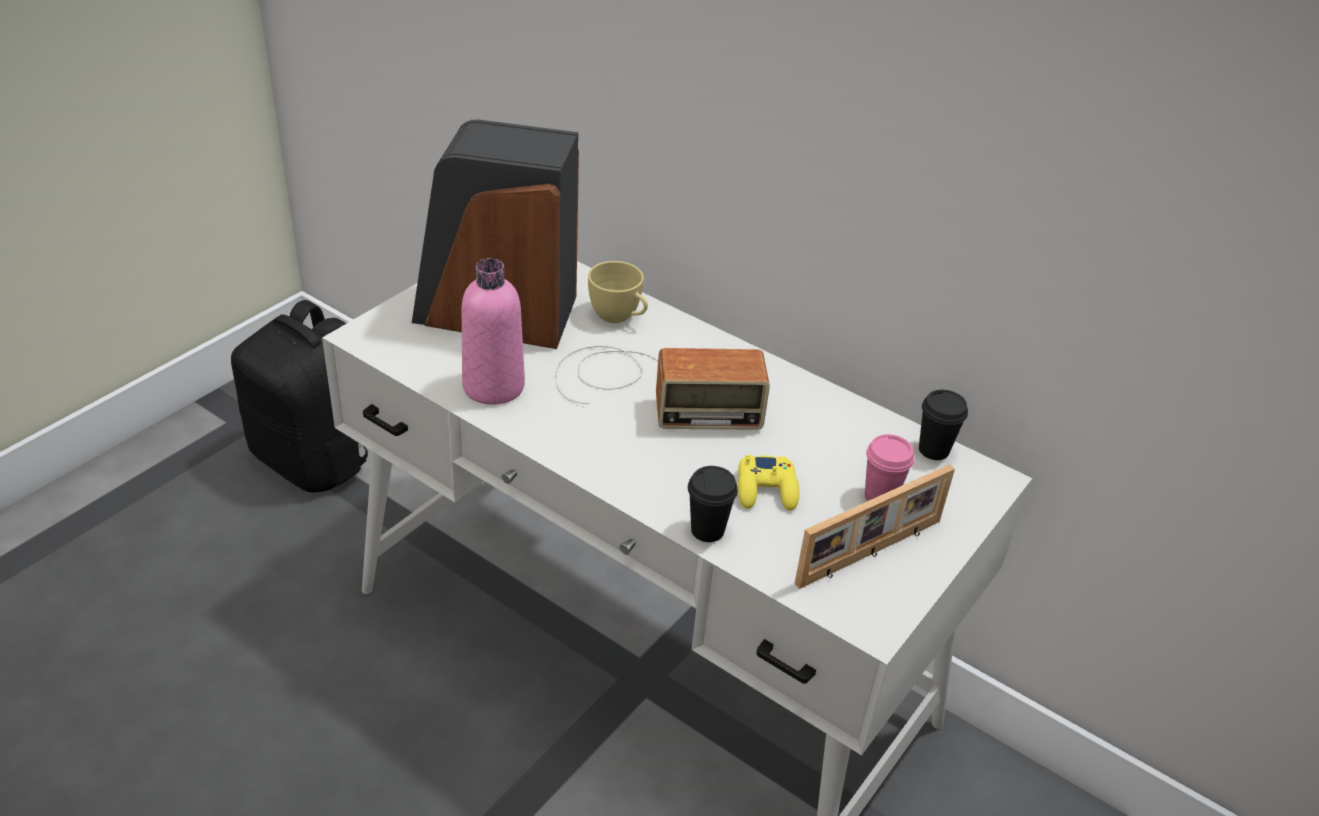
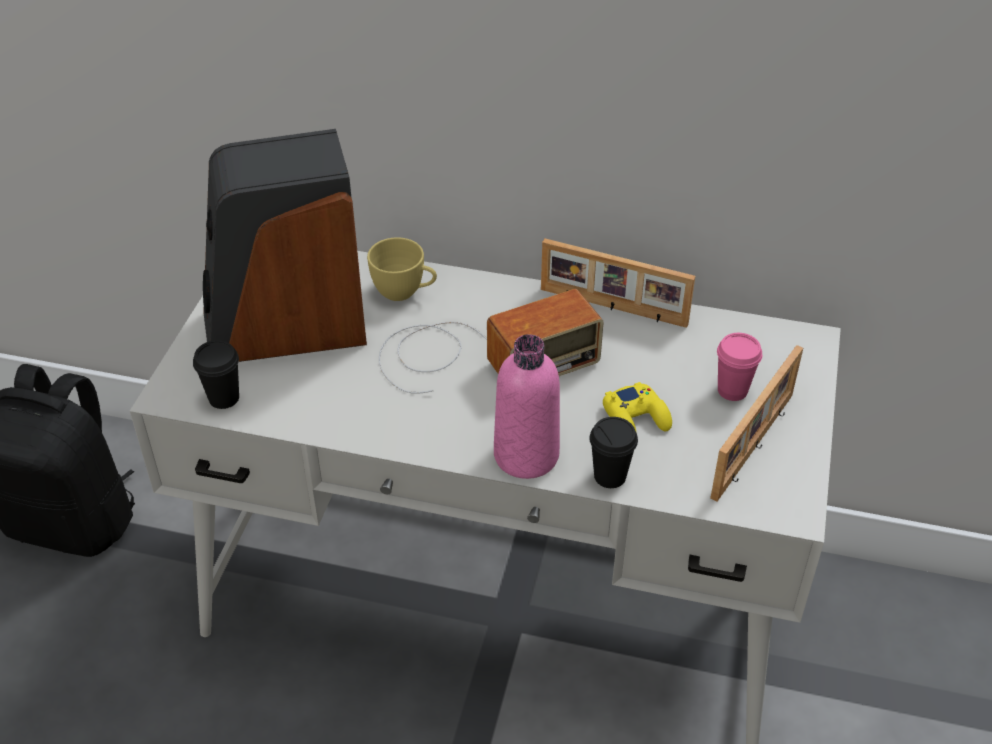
camera: 20 degrees left, 5 degrees up
(493, 386) = (332, 404): pink bottle -> pink bottle (526, 455)
(807, 389) = (612, 308): none -> picture frame
(933, 450) = (750, 330): black cup -> black cup (224, 398)

